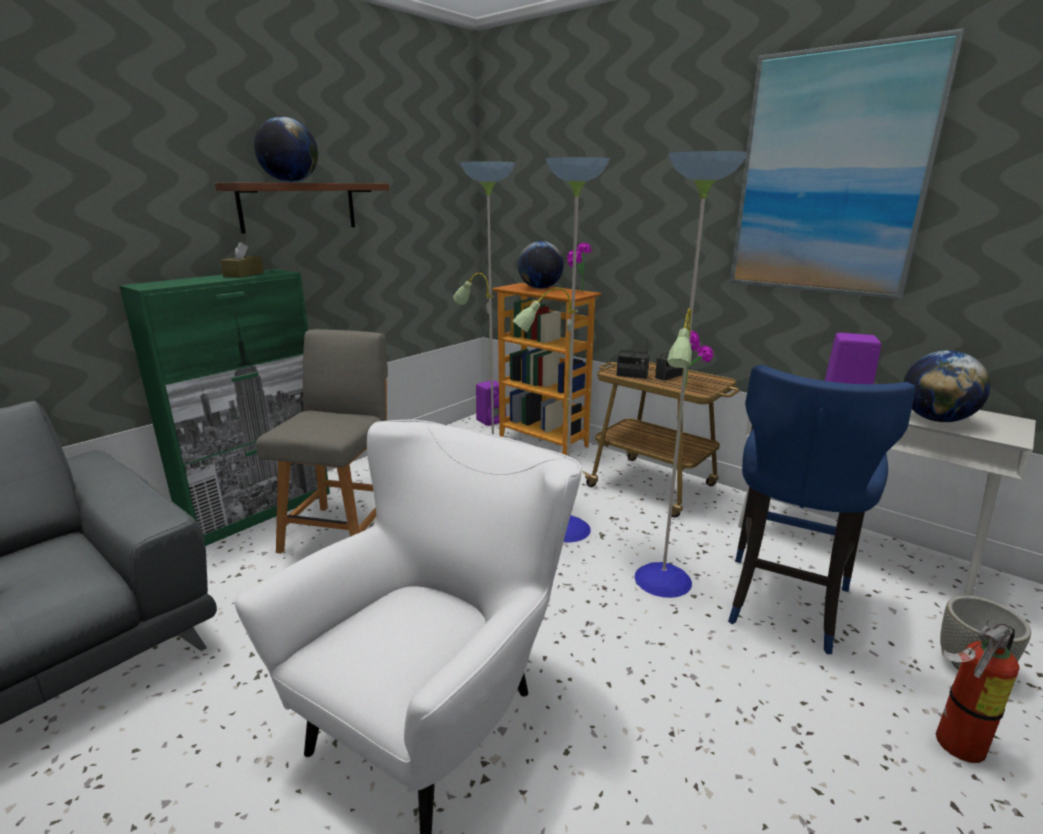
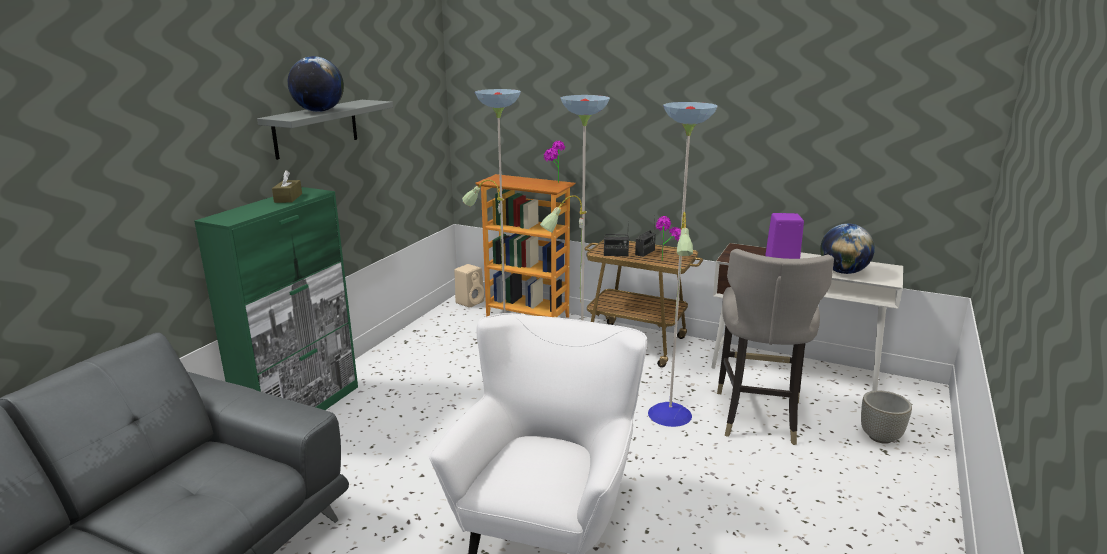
camera: 15 degrees left, 0 degrees up
(298, 206) = (316, 128): brown shelf -> grey shelf
(343, 531) = (392, 416): grey chair -> none
(491, 420) = (470, 302): purple speaker -> beige speaker
(540, 288) = (519, 180): globe -> none
(783, 603) = (758, 417): blue stool -> grey stool
(830, 175) = (756, 94): picture -> none
(953, 743) = (875, 482): fire extinguisher -> none

